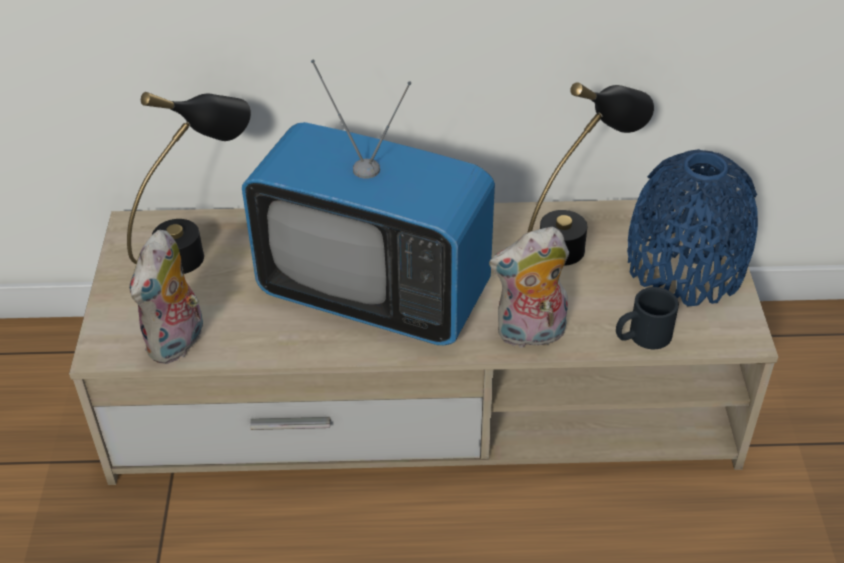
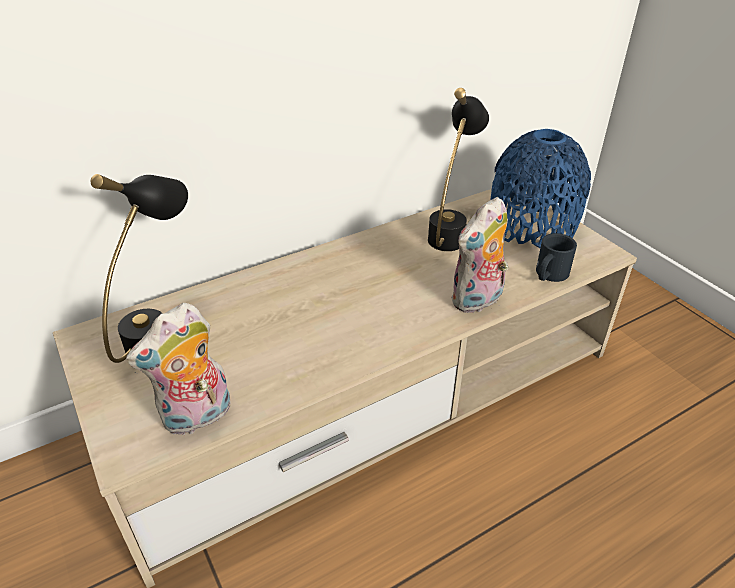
camera: 30 degrees left, 5 degrees down
(178, 343) = (197, 417): plush toy -> plush toy turned 60 degrees clockwise
(375, 294) = (340, 315): television -> none

